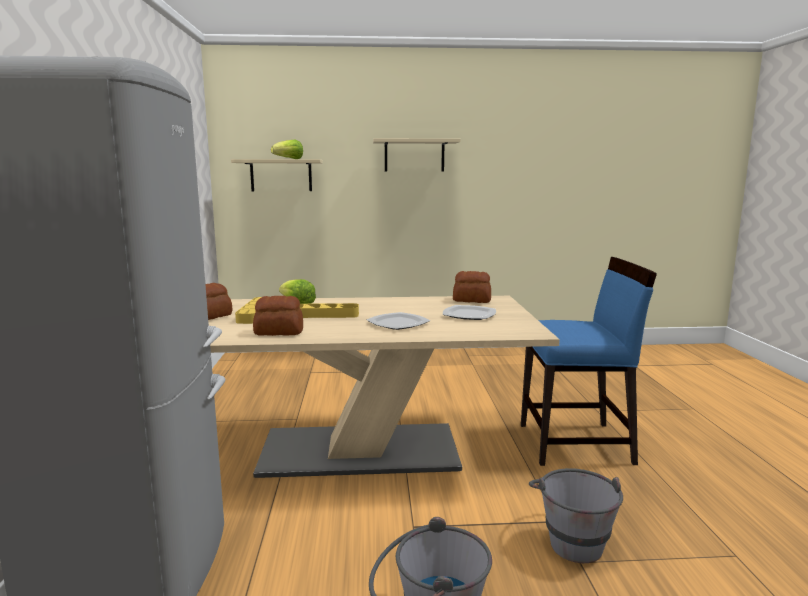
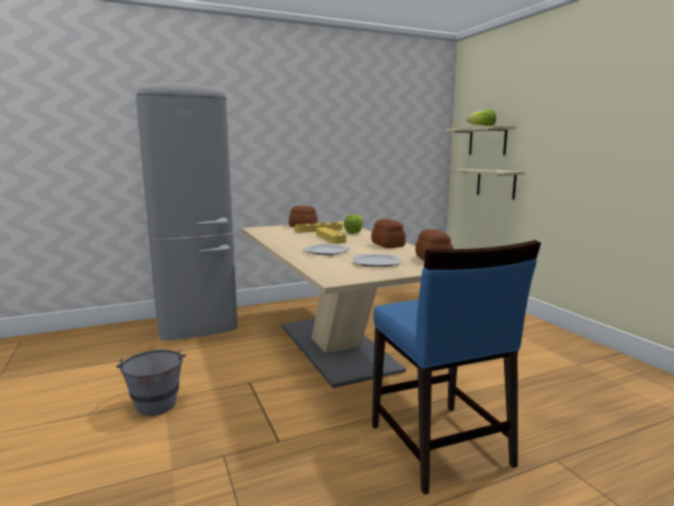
camera: 70 degrees right, 0 degrees up
(278, 332) = (282, 237): bread -> bread (388, 245)
(414, 155) = (593, 116): beige shelf -> beige shelf (496, 183)
(572, 539) = (254, 450): grey bucket -> none

